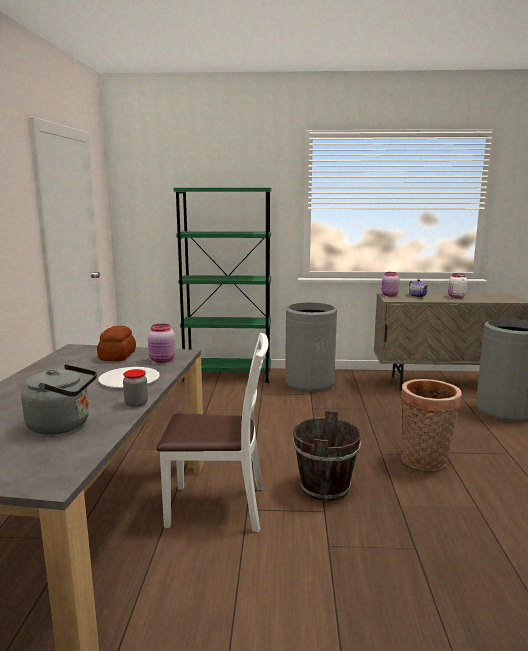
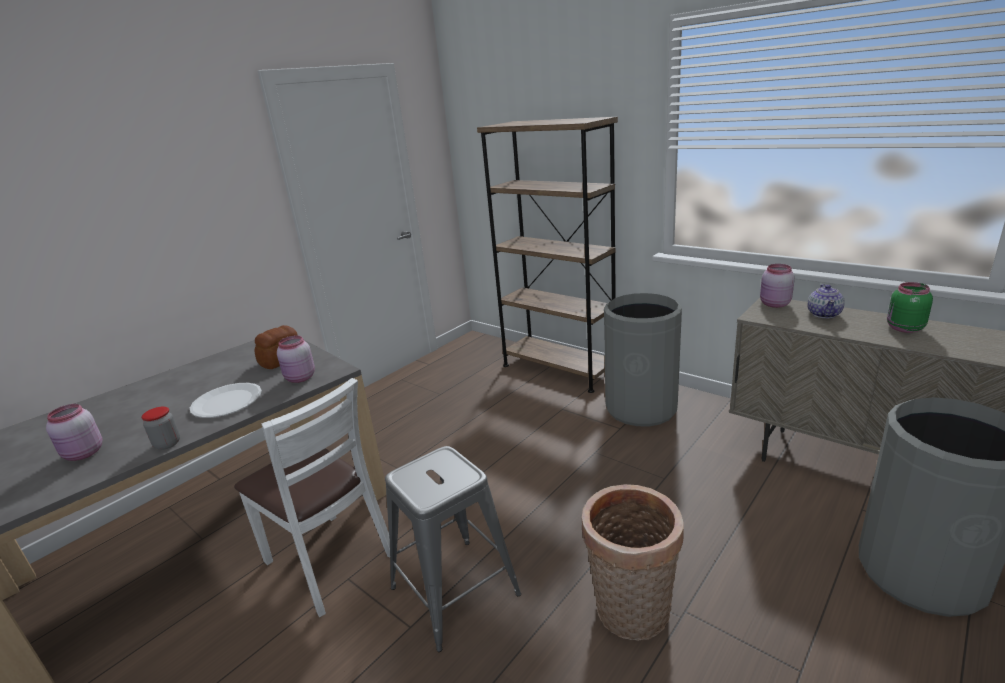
camera: 40 degrees right, 10 degrees up
(63, 425) = (83, 454): grey kettle -> pink jar
(227, 375) = (558, 369): green bookcase -> brown bookcase
(325, 488) = (454, 591): brown bucket -> grey stool
(456, 297) = (903, 328): white jar -> green jar

